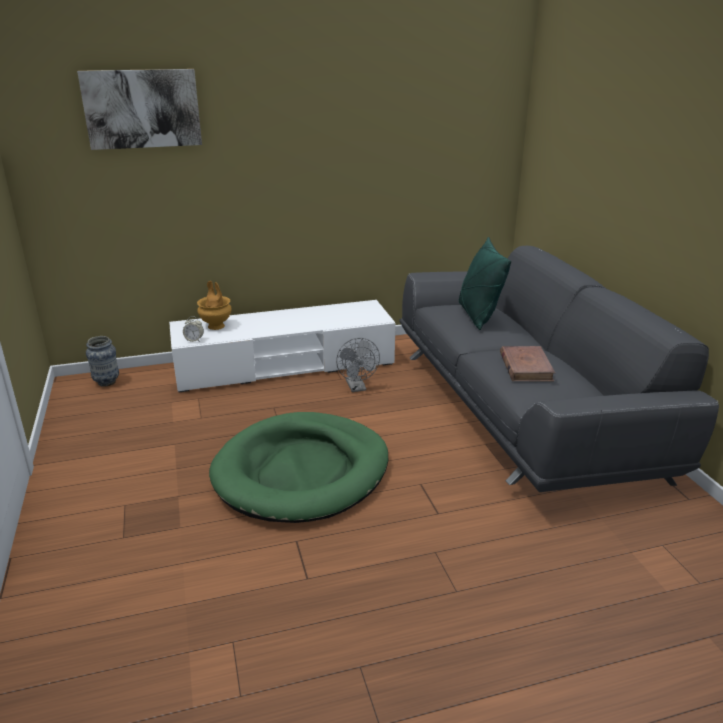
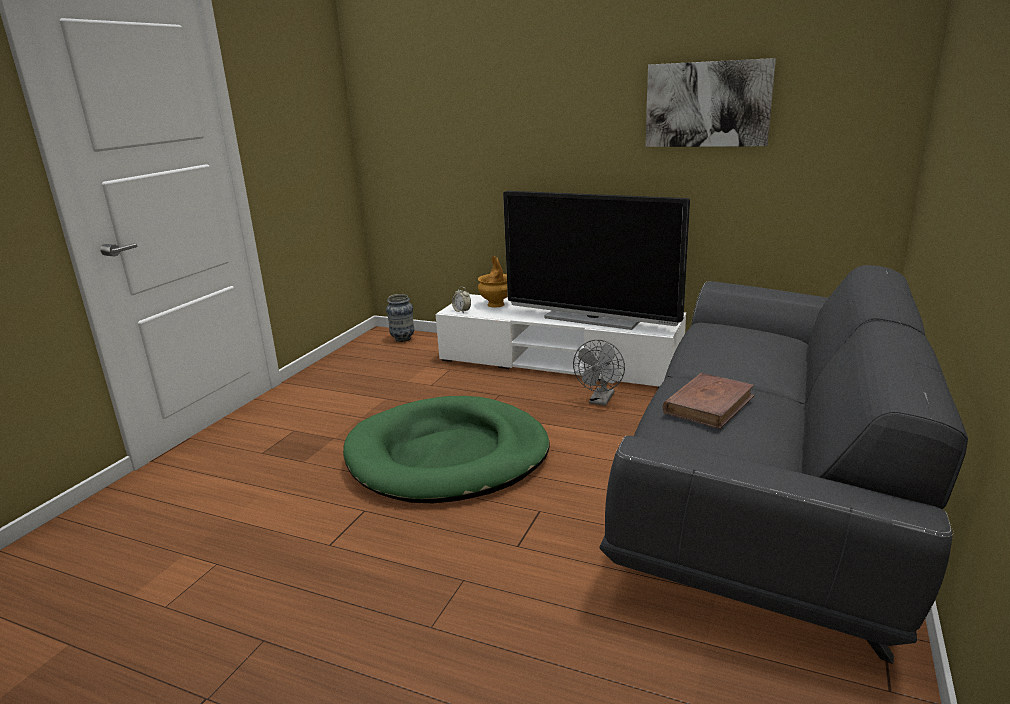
camera: 40 degrees right, 5 degrees down
(142, 109) = (456, 79): picture -> picture (707, 104)
(318, 321) = (592, 319): none -> television
(478, 316) = (743, 341): green pillow -> none

